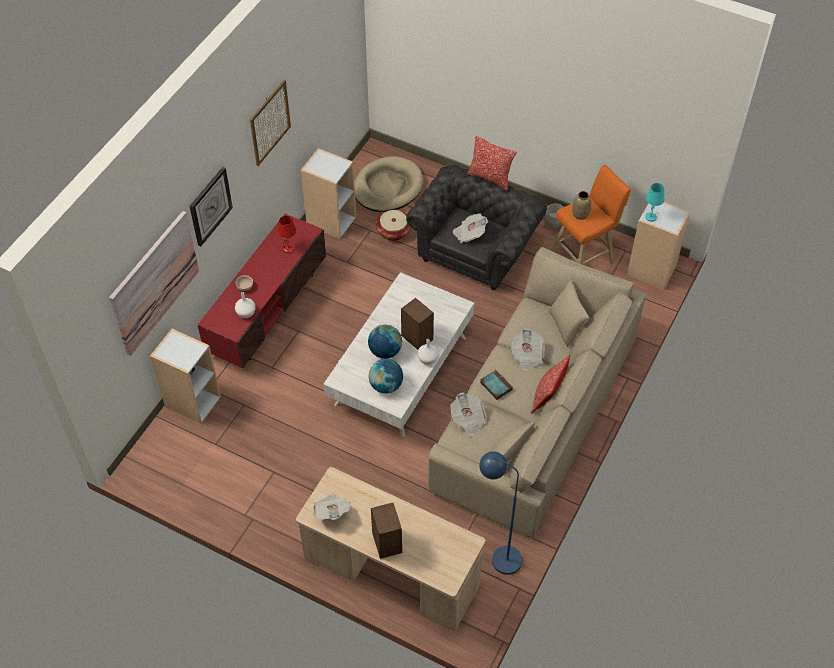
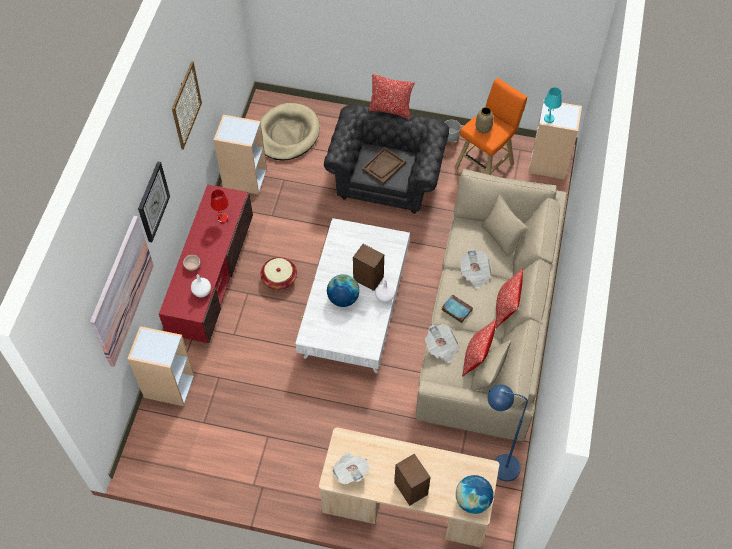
camera: 15 degrees left, 5 degrees up
(386, 385) = (354, 332): globe -> globe (472, 500)
(393, 231) = (306, 176): basket -> basket (279, 279)
(469, 234) = (384, 166): newspaper -> brown tray
(500, 437) = (476, 357): none -> pillow

